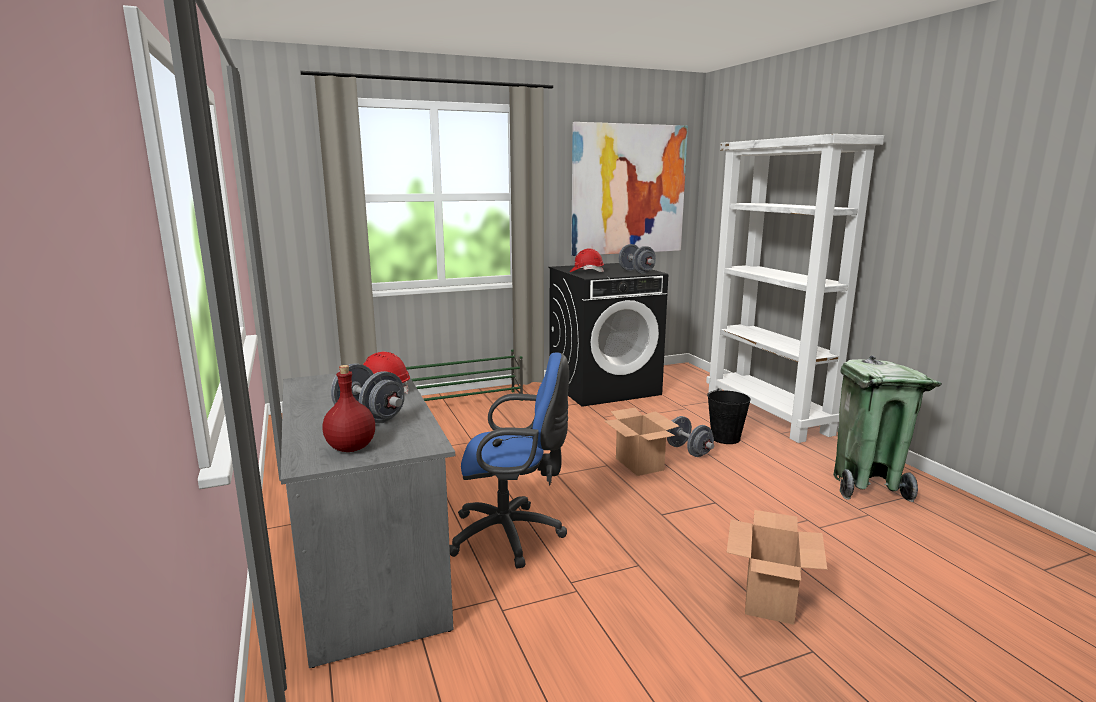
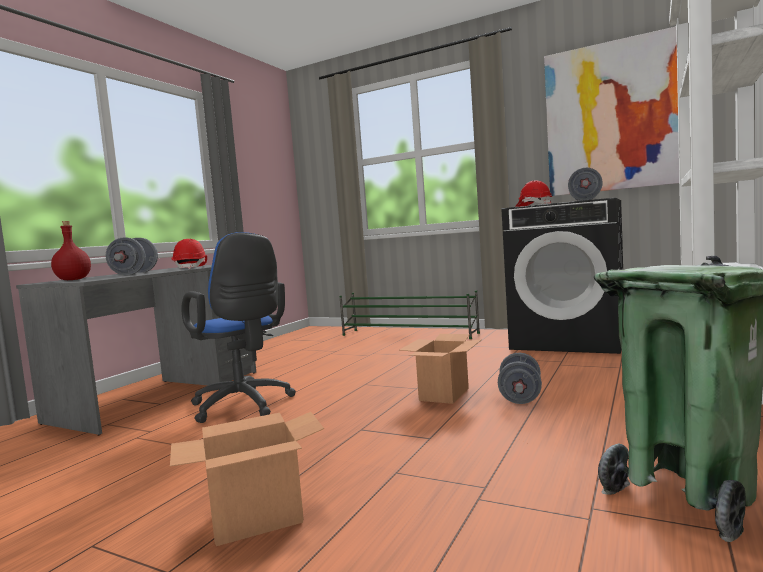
camera: 50 degrees right, 10 degrees down
(725, 438) = (597, 398): black bucket -> none

